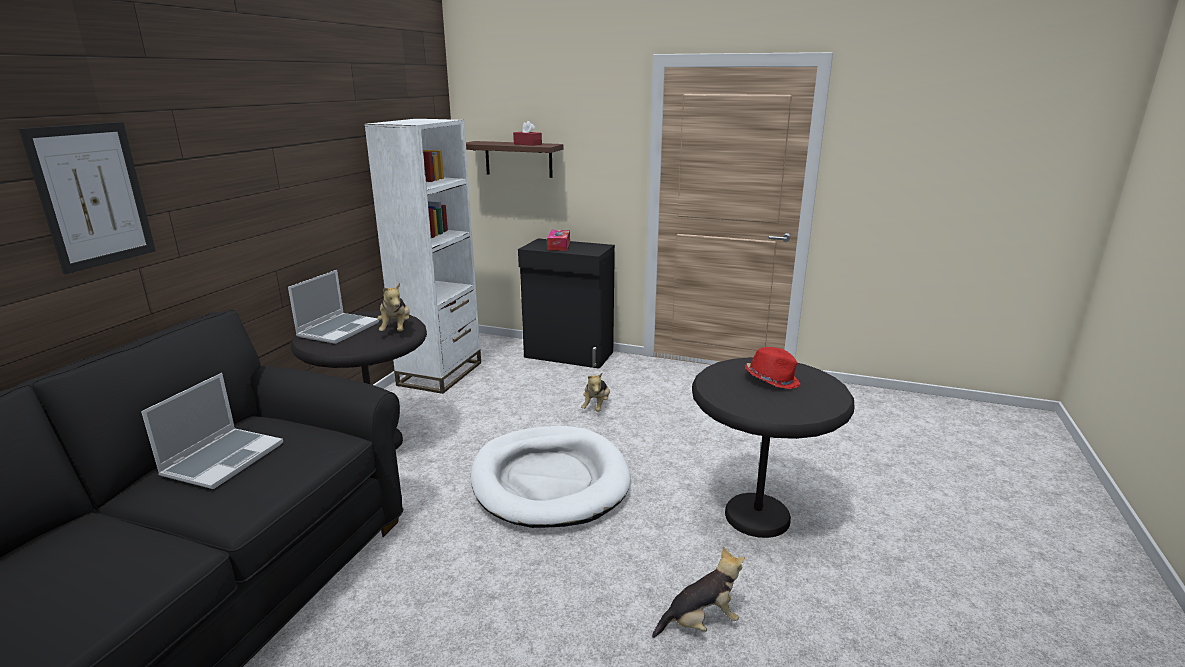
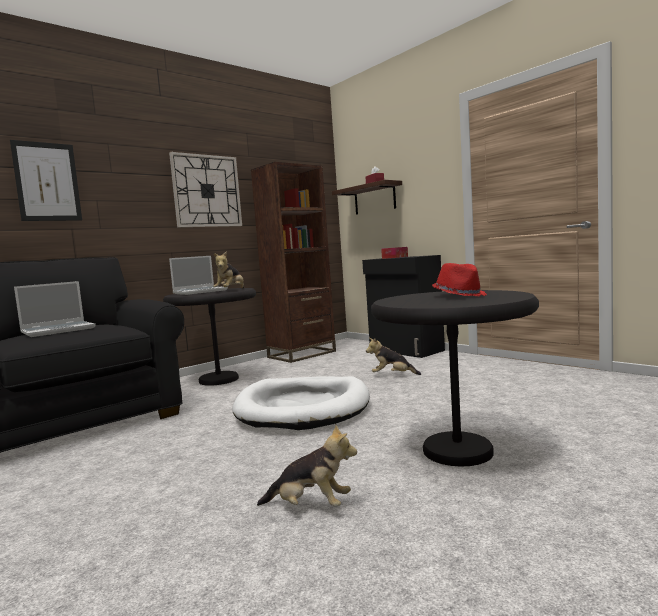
camera: 30 degrees right, 15 degrees down
(312, 165) = (207, 191): none -> wall clock
(440, 374) = (302, 354): white bookcase -> brown bookcase
(596, 406) = (392, 375): plush toy -> plush toy turned 60 degrees clockwise

